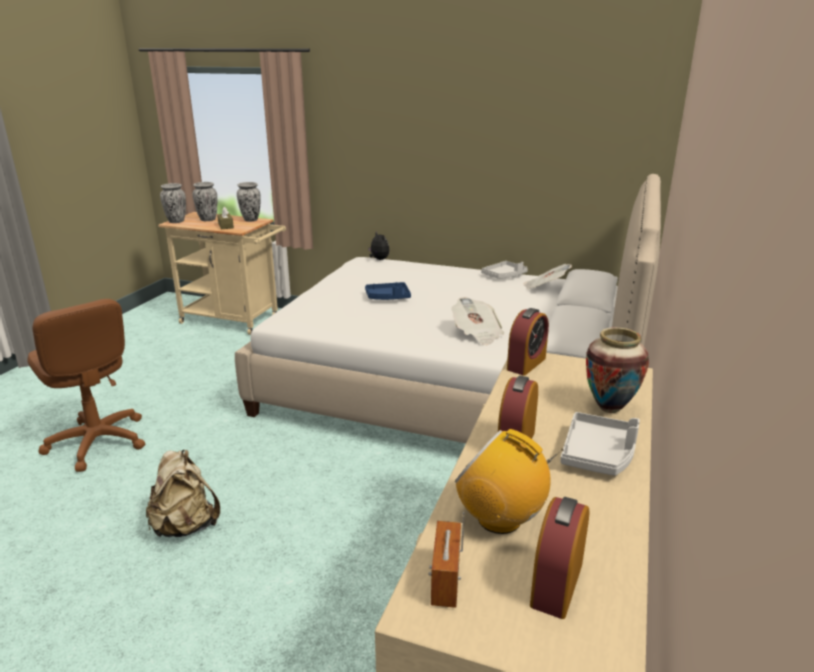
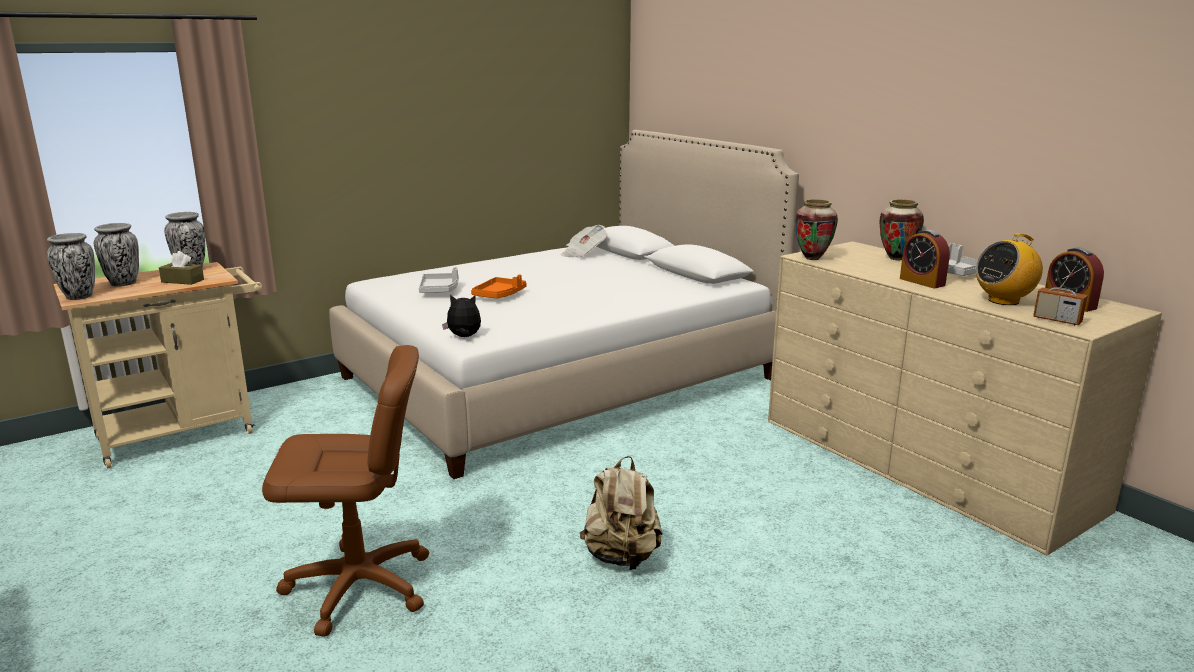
camera: 55 degrees left, 5 degrees down
(378, 259) = (387, 277): plush toy -> plush toy (464, 337)
(388, 297) = (499, 295): blue tray -> orange tray
(477, 334) = (635, 291): newspaper -> none
(504, 276) = (531, 255): grey tray -> grey tray (439, 290)
(526, 364) = (812, 258): alarm clock -> vase

